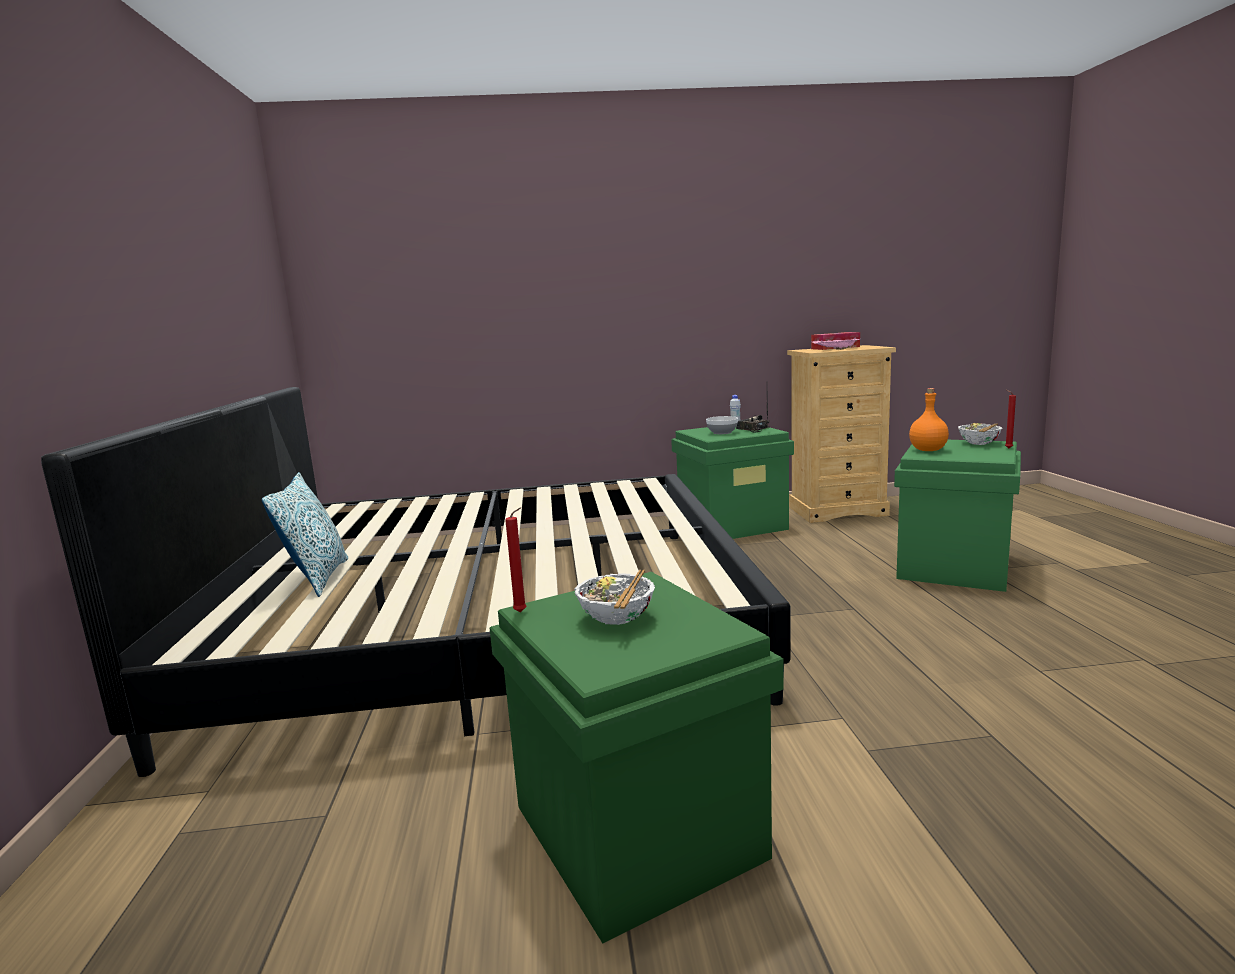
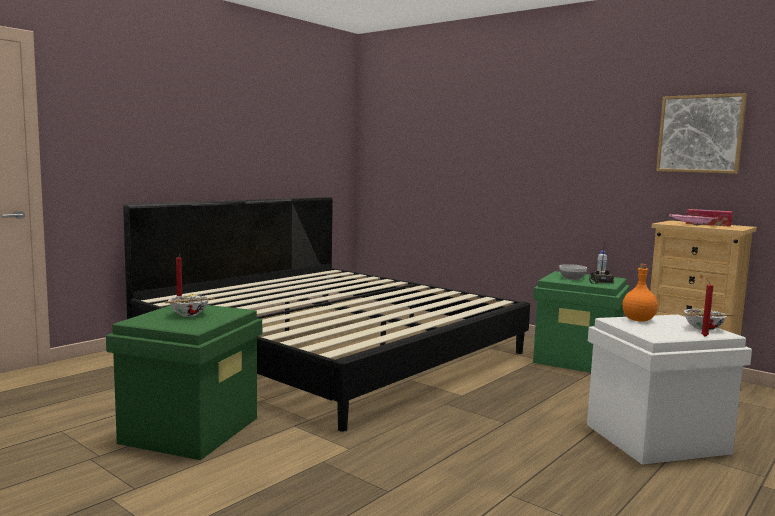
camera: 45 degrees right, 5 degrees down
(317, 578) = (243, 293): pillow -> none
(803, 253) = (700, 134): none -> picture
(954, 567) = (655, 439): green storage box -> white storage box

